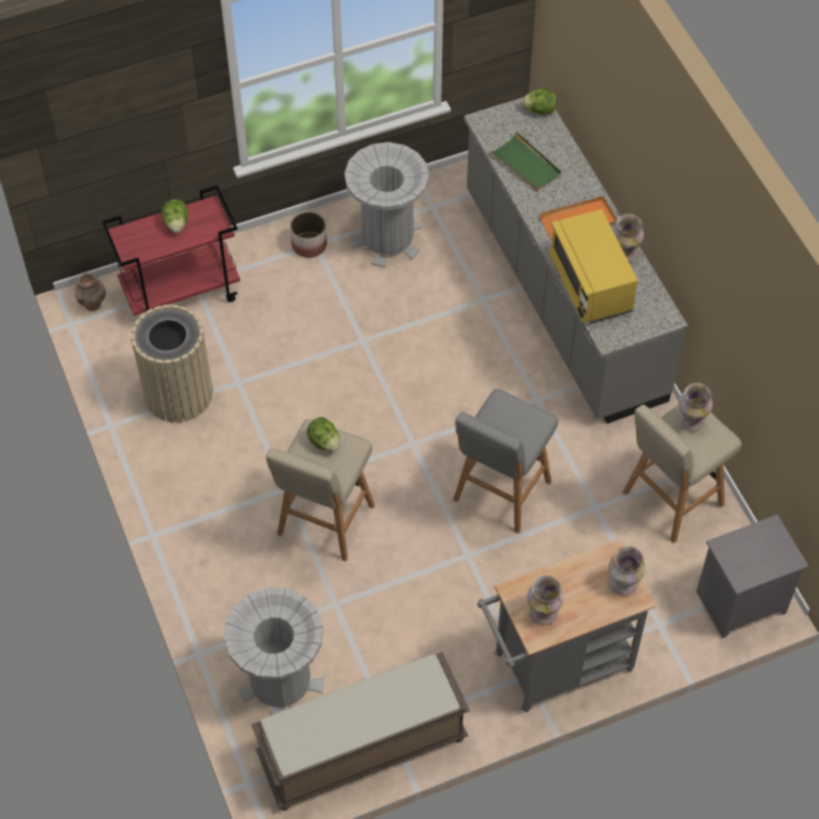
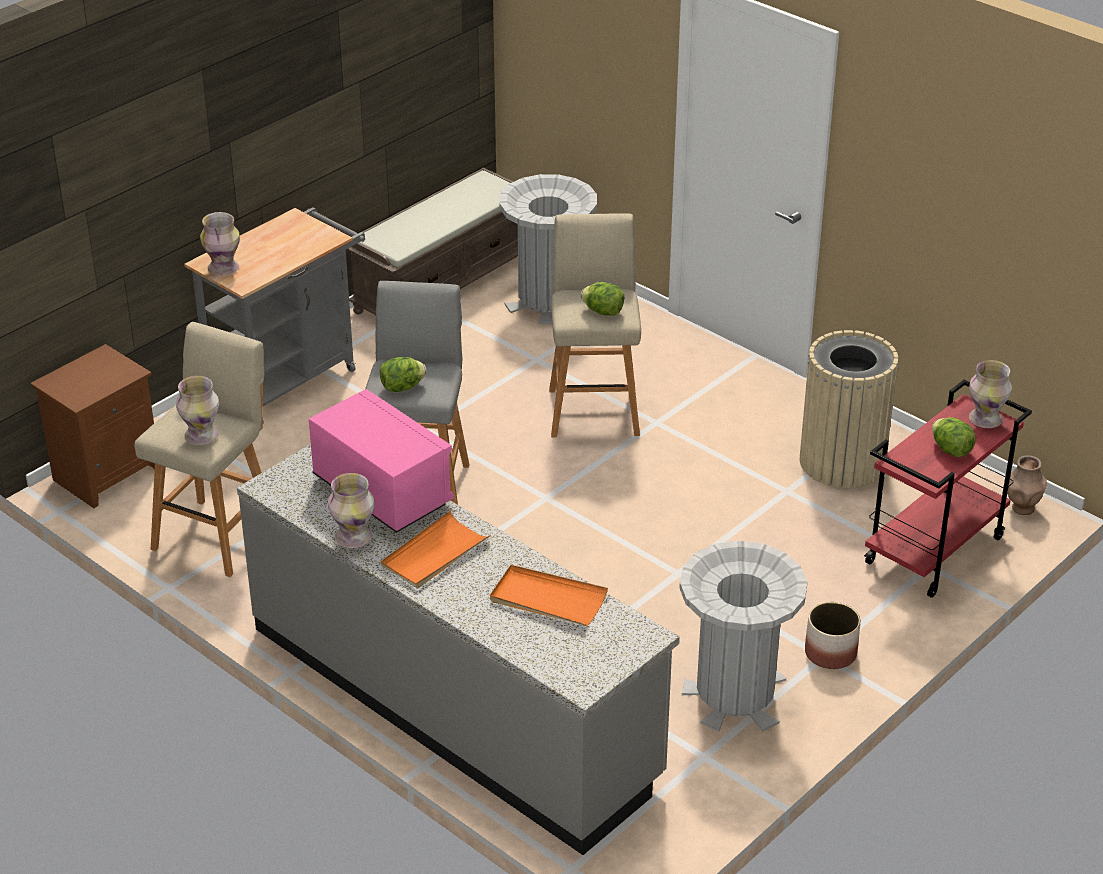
camera: 155 degrees right, 20 degrees down
(526, 164) = (547, 599): green tray -> orange tray
(540, 110) = (573, 678): lettuce -> lettuce (402, 387)
(543, 612) = (295, 233): vase -> vase (986, 419)
(590, 284) = (382, 492): yellow microwave -> pink microwave
(740, 604) = (107, 473): grey nightstand -> brown nightstand

